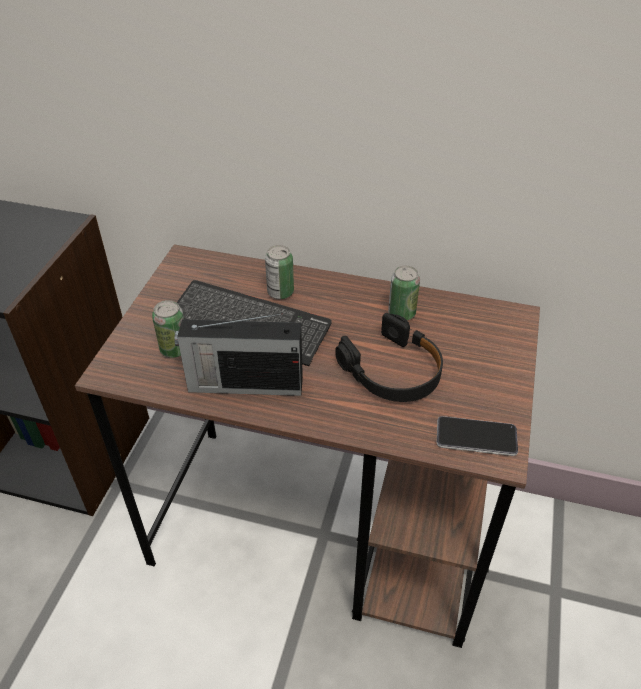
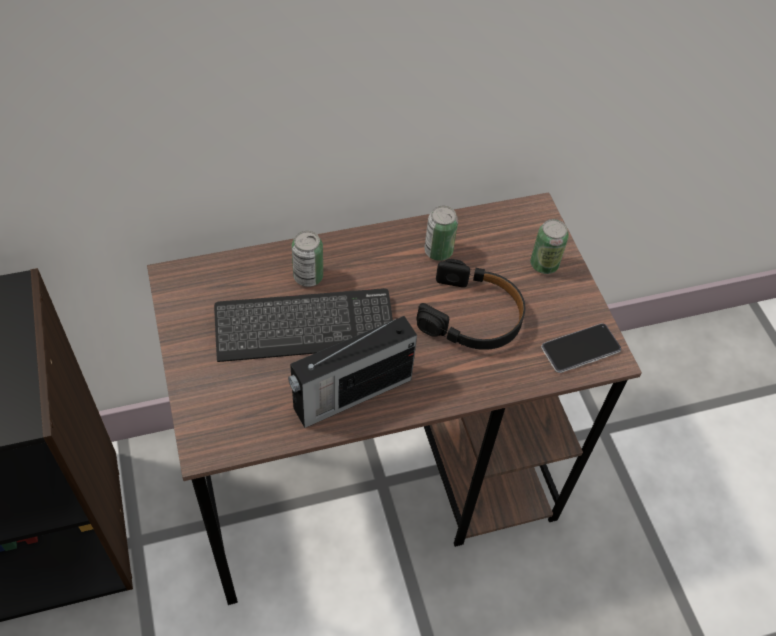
camera: 35 degrees left, 10 degrees up
(174, 349) = (253, 389): can -> can (544, 264)

